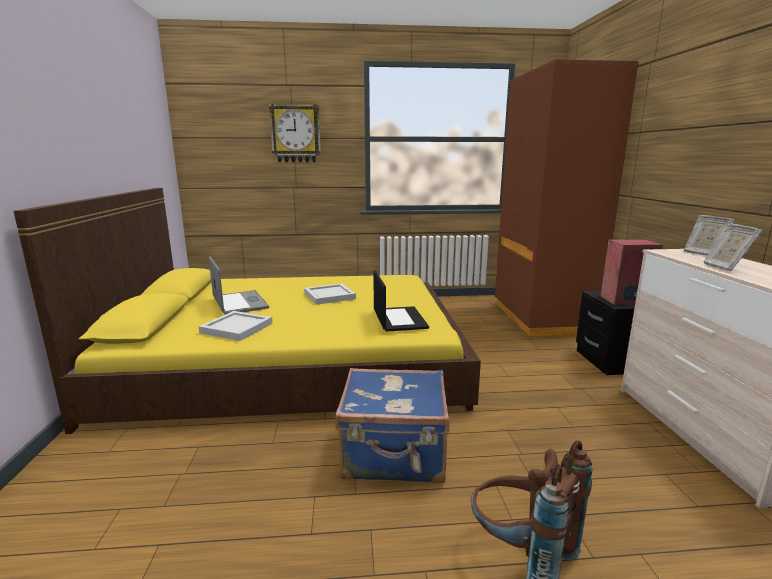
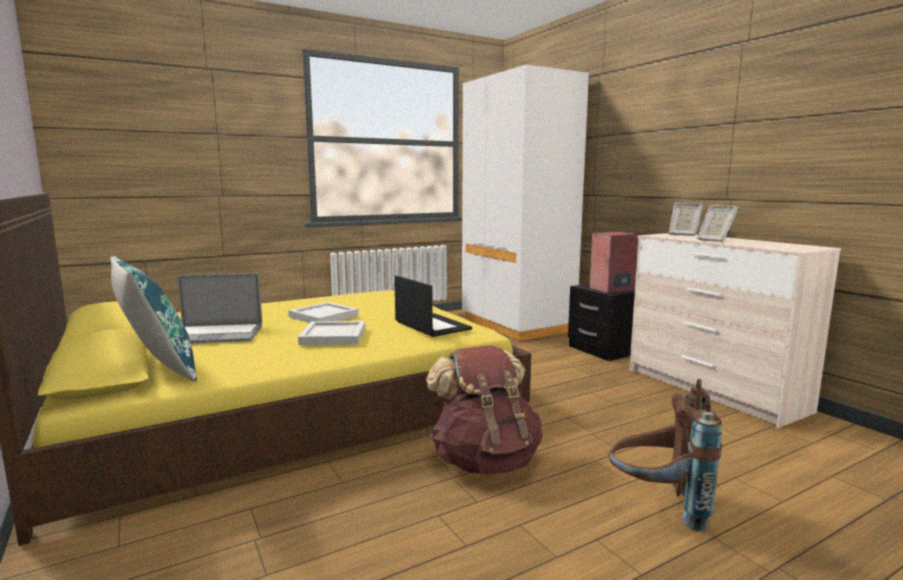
camera: 25 degrees left, 5 degrees down
(174, 327) = (158, 369): none -> blue pillow
(238, 328) = (251, 357): white tray -> white tray (334, 336)
(240, 303) = (215, 335): laptop -> laptop turned 135 degrees clockwise
(296, 134) = (221, 129): wall clock -> none
(394, 455) = (485, 461): blue suitcase -> brown backpack
(541, 318) = (516, 324): brown wardrobe -> white wardrobe

